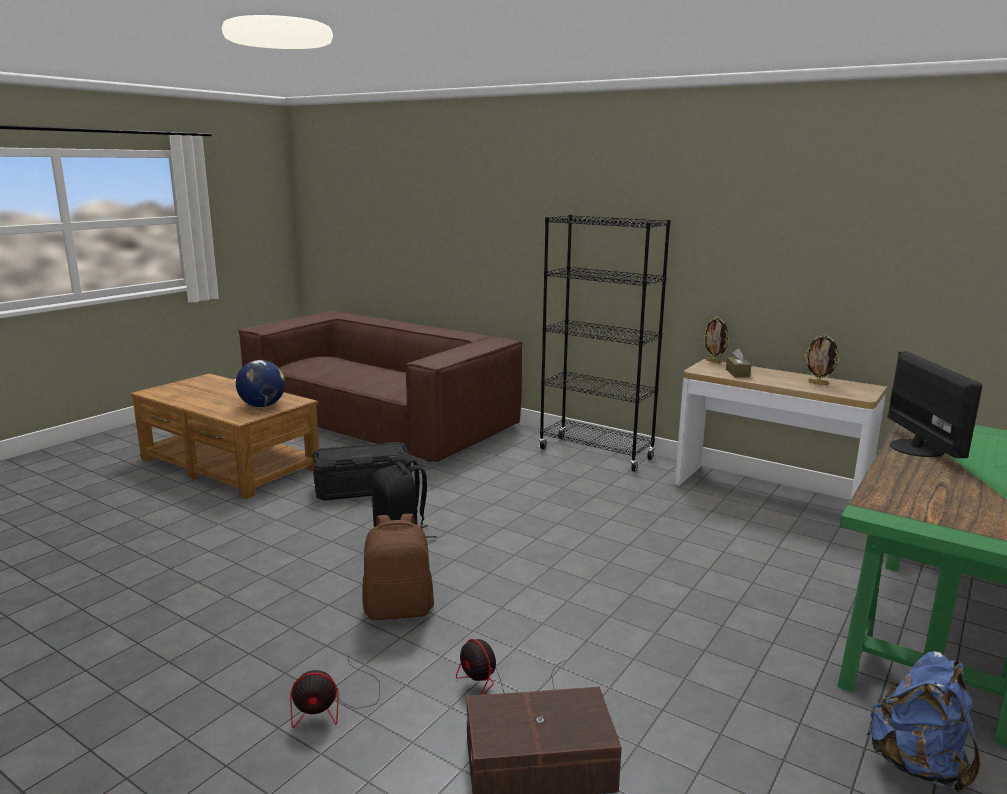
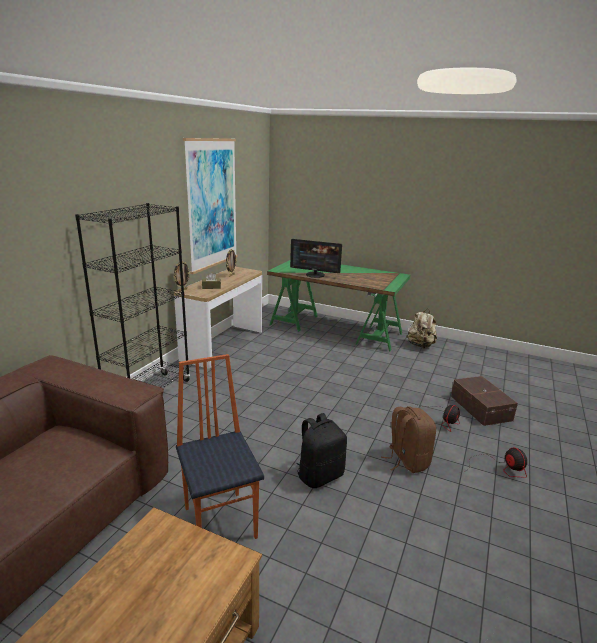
camera: 100 degrees left, 5 degrees up
(262, 406) = (176, 557): globe -> none
(363, 488) = (221, 521): black storage box -> chair
(839, 251) = (212, 204): none -> picture
(917, 448) = (315, 275): monitor -> monitor turned 150 degrees counterclockwise
(917, 764) = (420, 346): blue backpack -> beige backpack

